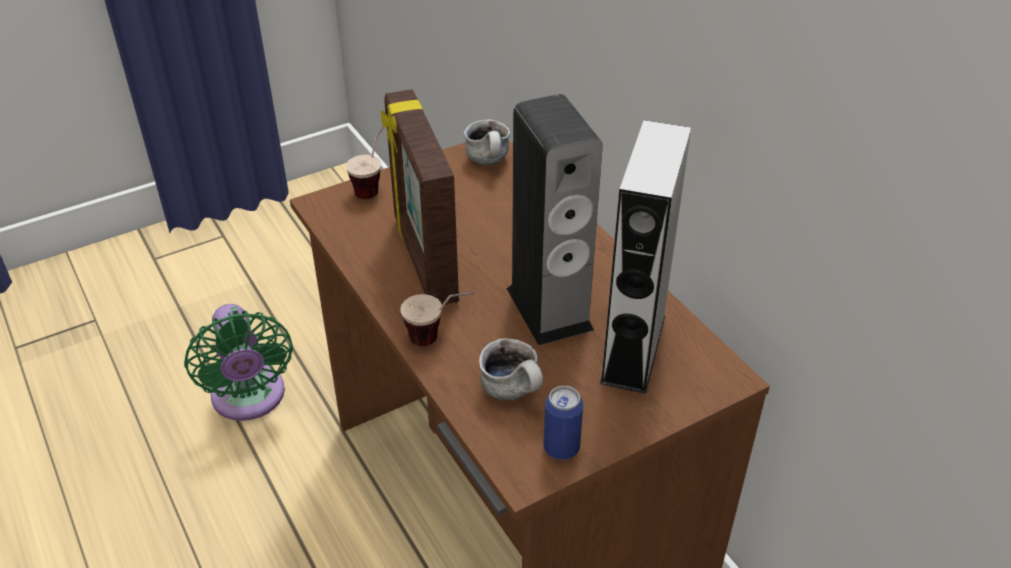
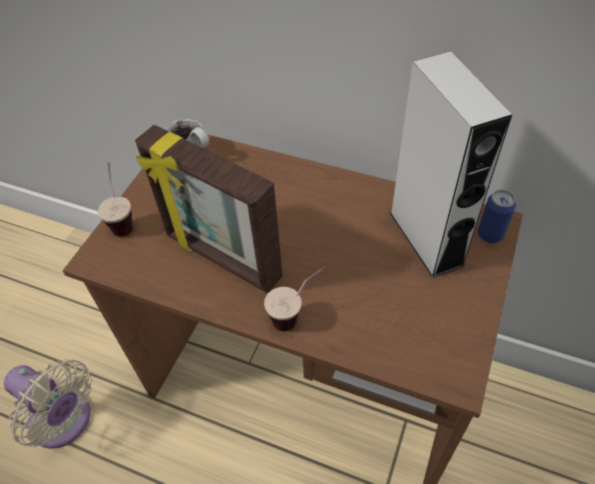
camera: 35 degrees left, 10 degrees up
(249, 399) = (65, 422): green fan -> beige fan
(515, 392) = (388, 321): mug -> none
(549, 309) = (346, 243): speaker -> none
(561, 448) = (459, 342): can -> can (490, 234)

